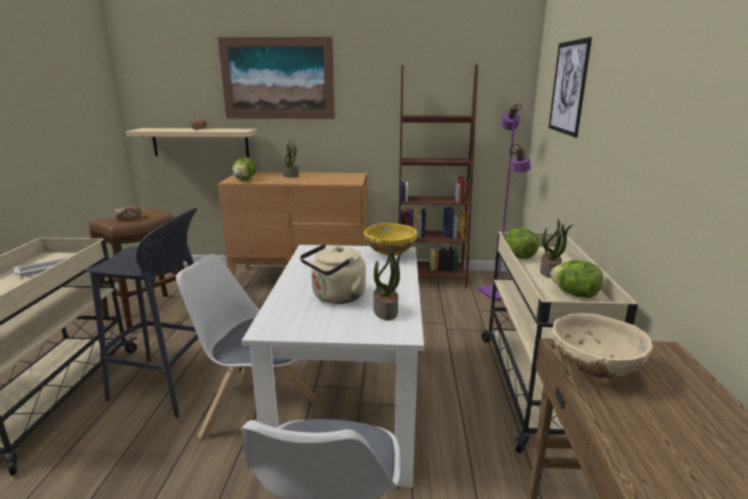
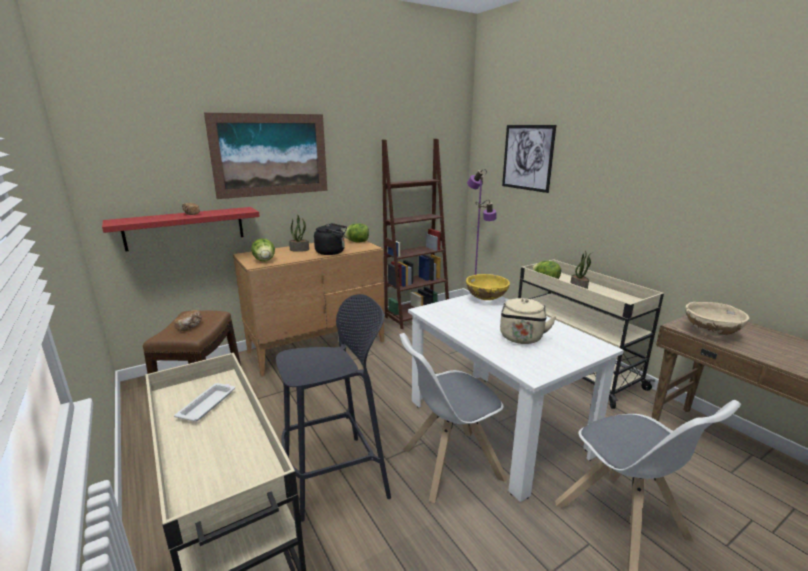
camera: 35 degrees left, 0 degrees up
(200, 142) = (185, 228): beige shelf -> red shelf
(310, 181) = (332, 252): none -> black kettle
(386, 311) = (566, 337): potted plant -> none
(575, 294) = (613, 297): lettuce -> lettuce (357, 242)

